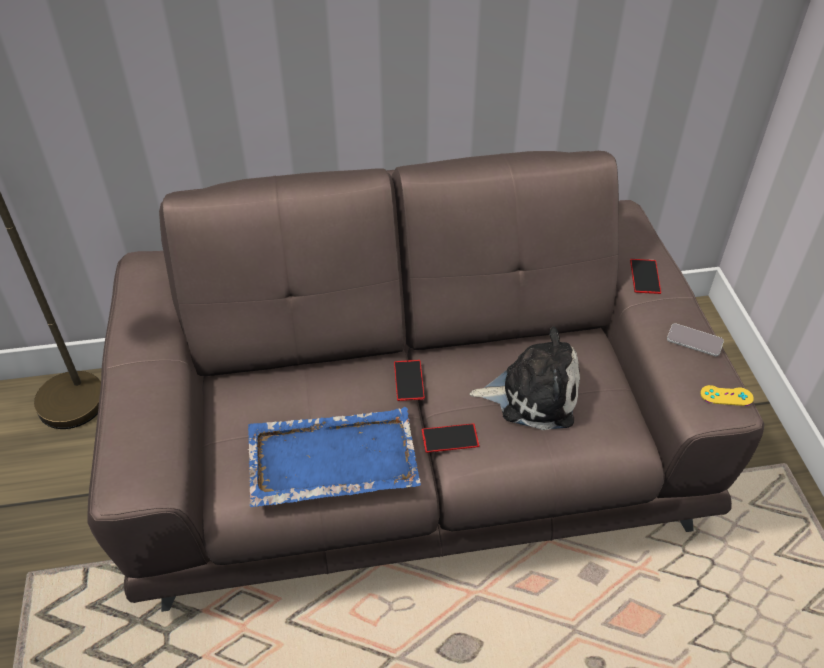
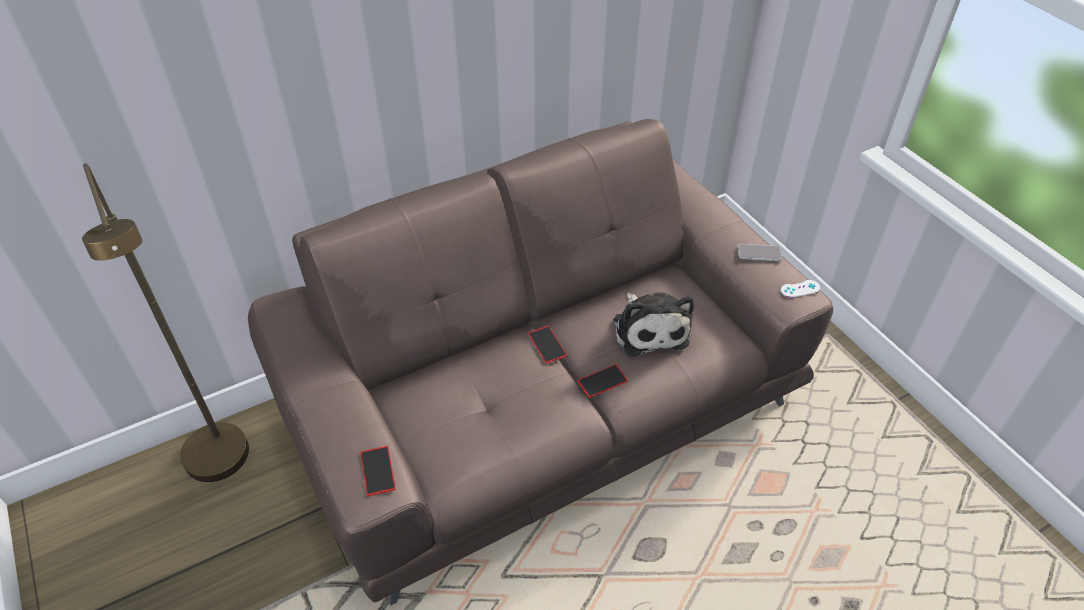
camera: 20 degrees left, 0 degrees up
(331, 459) = (515, 426): blue tray -> none
(532, 394) = (649, 329): plush toy -> plush toy turned 90 degrees clockwise
(645, 276) = (701, 212): phone -> phone (377, 470)
(726, 396) = (800, 289): yellow game controller -> white game controller

